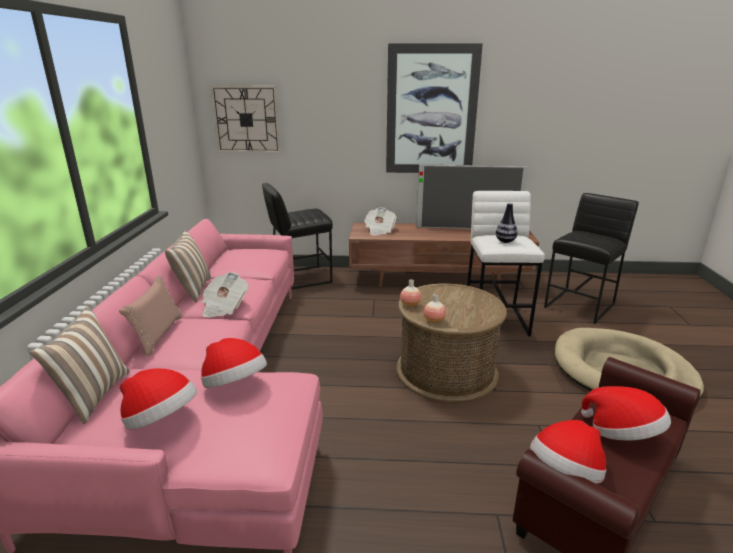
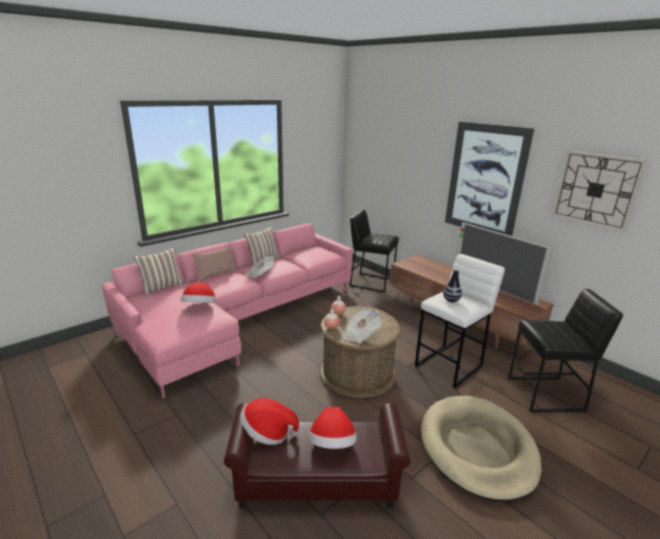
camera: 45 degrees right, 0 degrees up
(161, 420) = (160, 306): hat -> none
(246, 119) = (367, 164): wall clock -> wall clock (595, 189)
(379, 230) = (422, 265): newspaper -> newspaper (360, 335)

